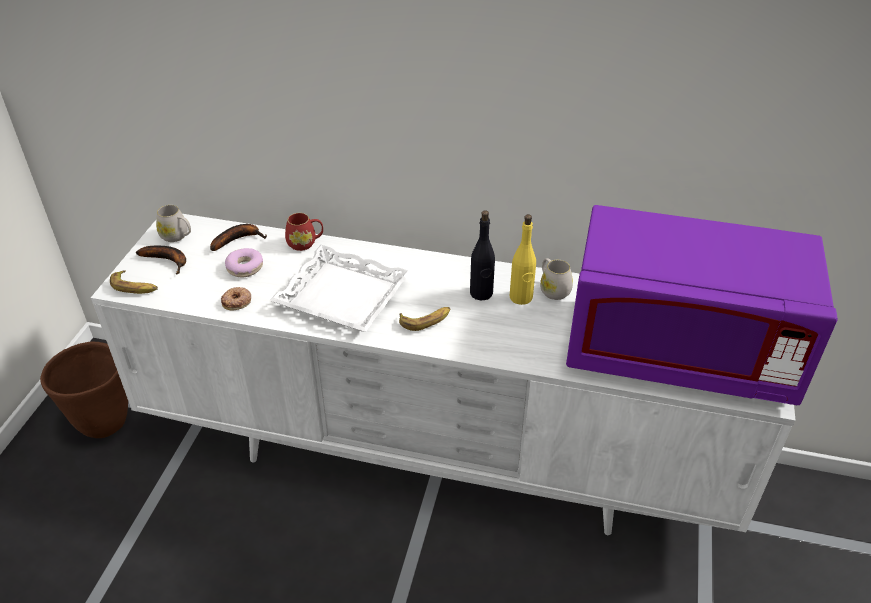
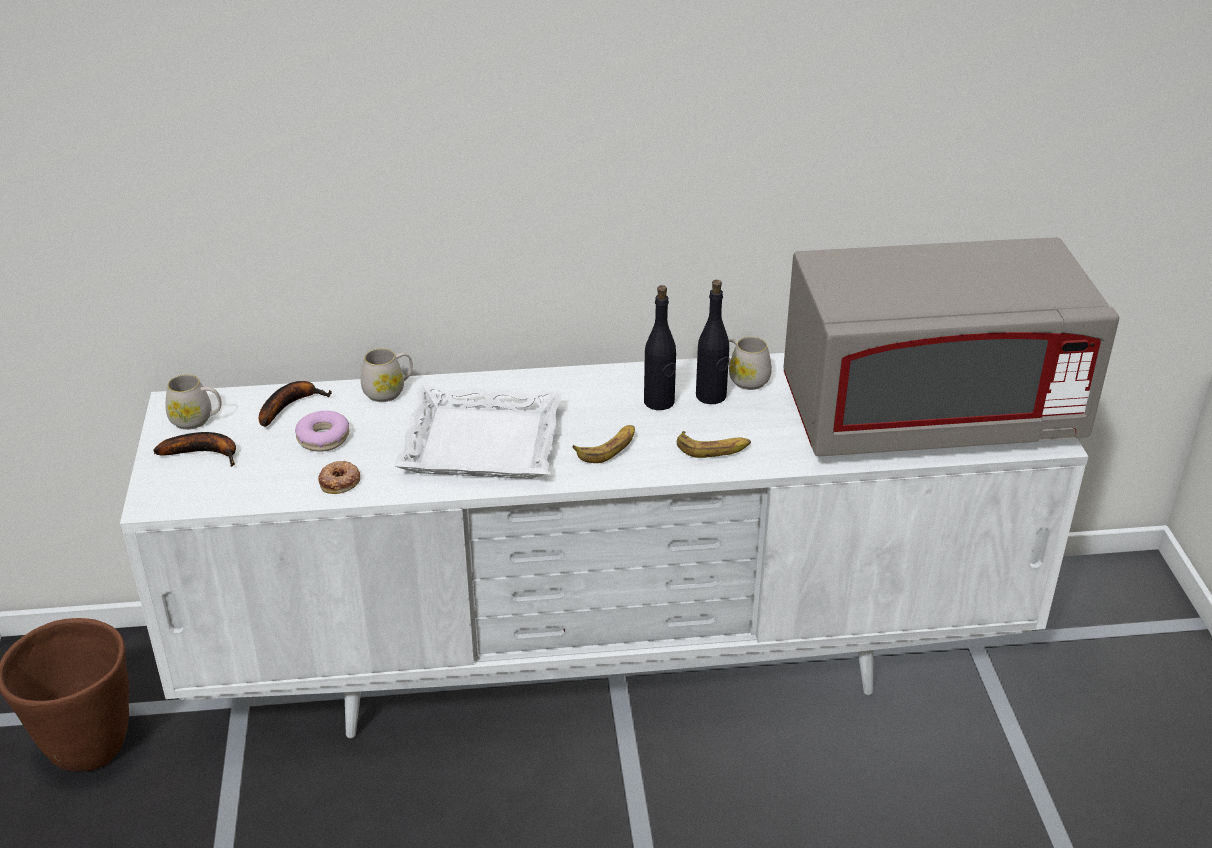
camera: 20 degrees left, 5 degrees down
(134, 287) = (178, 496): banana -> banana (713, 449)
(305, 243) = (389, 391): red mug -> white mug
(521, 297) = (711, 396): yellow bottle -> black bottle
(679, 353) = (930, 416): purple microwave -> grey microwave

